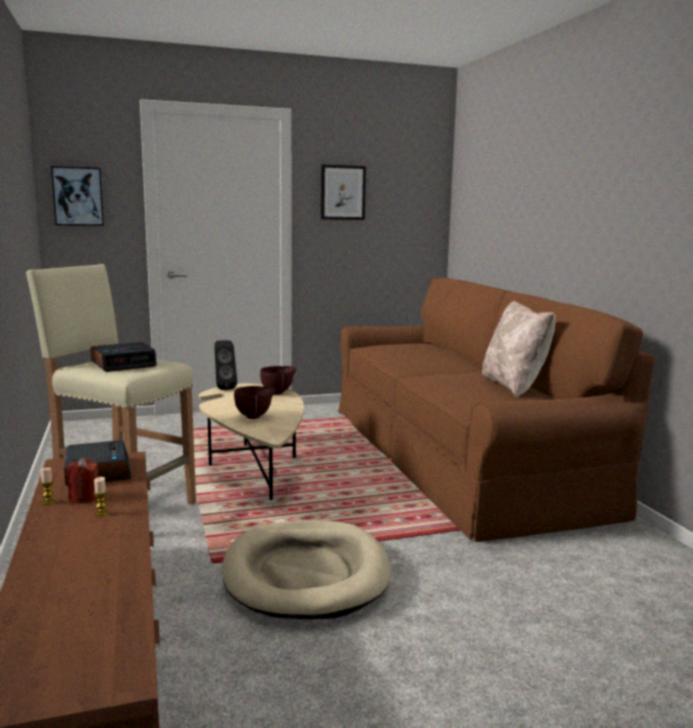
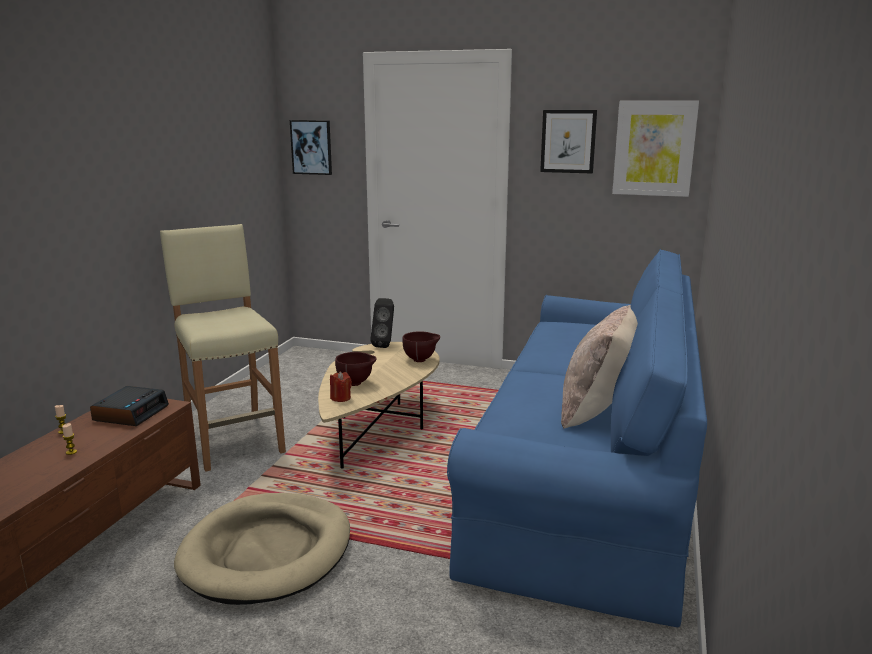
camera: 35 degrees right, 5 degrees up
(84, 498) = (85, 434): red candle -> red candle (340, 398)
(124, 364) = (225, 318): alarm clock -> none
(409, 199) = (654, 148): none -> picture
(456, 456) = (586, 472): brown sofa -> blue sofa

